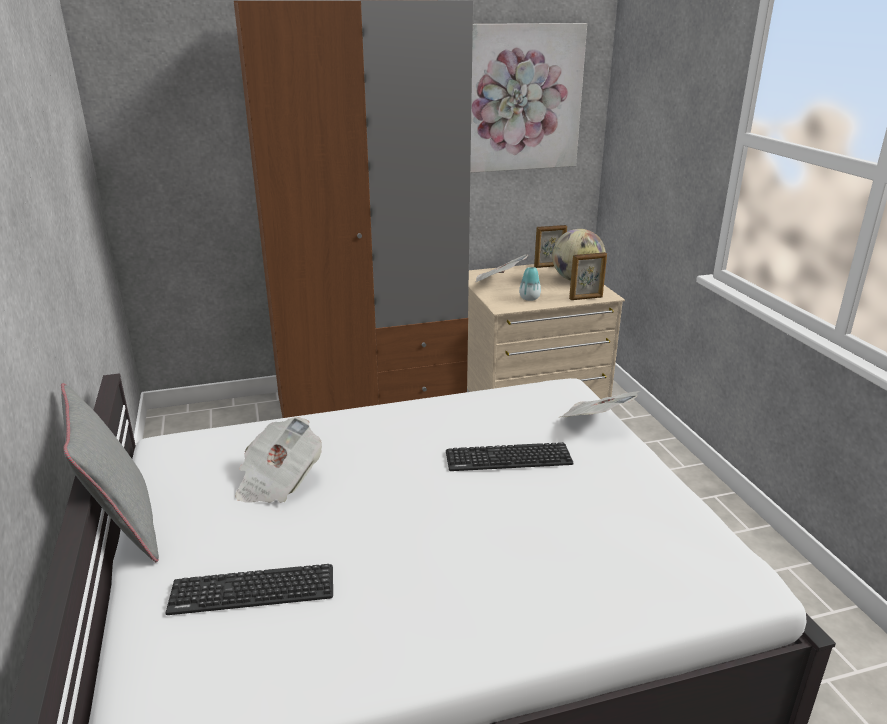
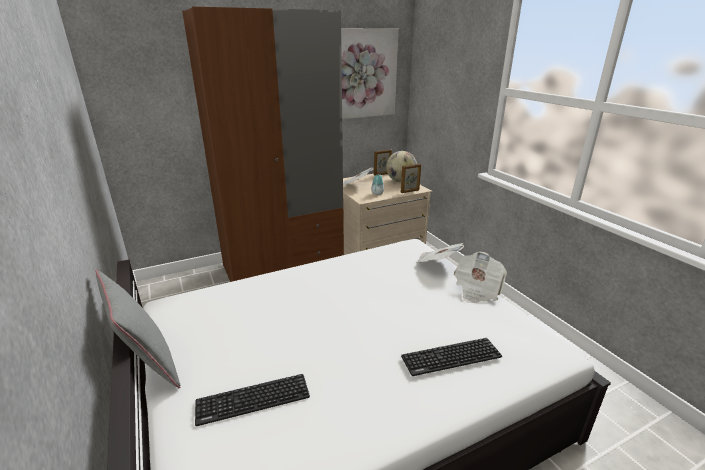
camera: 10 degrees left, 0 degrees up
(278, 481) = (250, 321): newspaper -> newspaper (477, 290)
(508, 458) = (393, 291): keyboard -> keyboard (451, 357)

